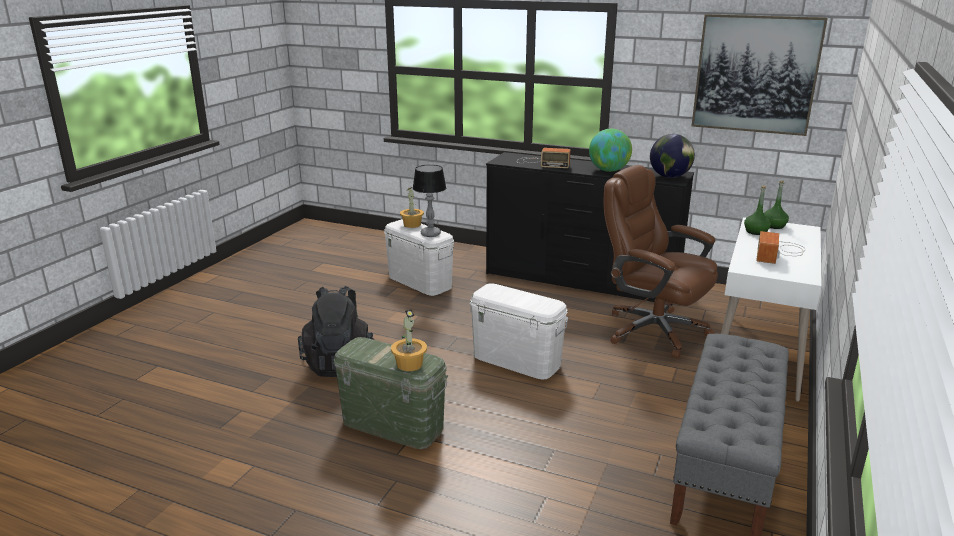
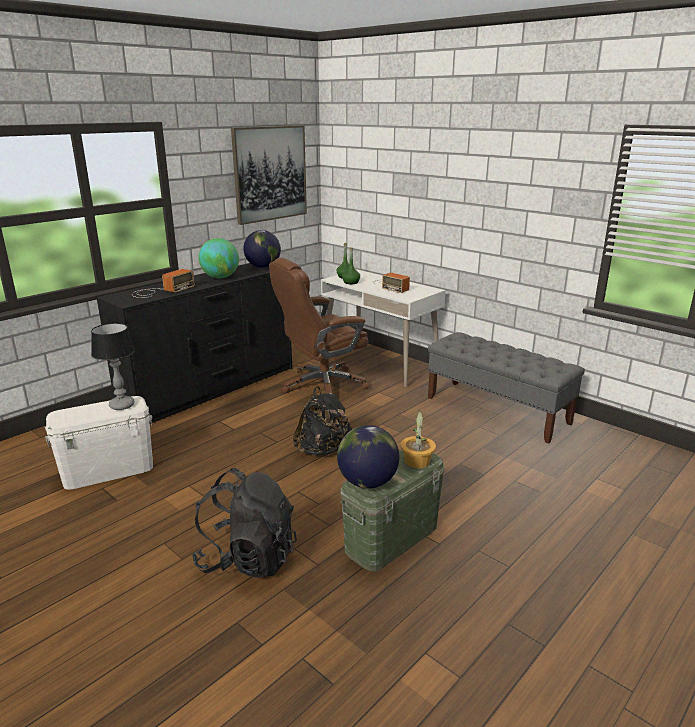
camera: 70 degrees left, 0 degrees up
(361, 346) = (367, 483): none -> globe
(412, 225) = (78, 411): potted plant -> none
(517, 360) = (323, 450): white storage box -> black backpack

